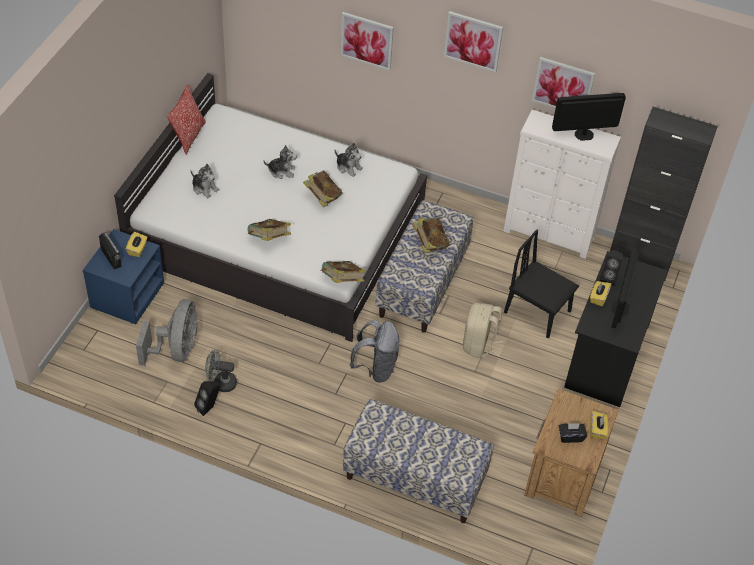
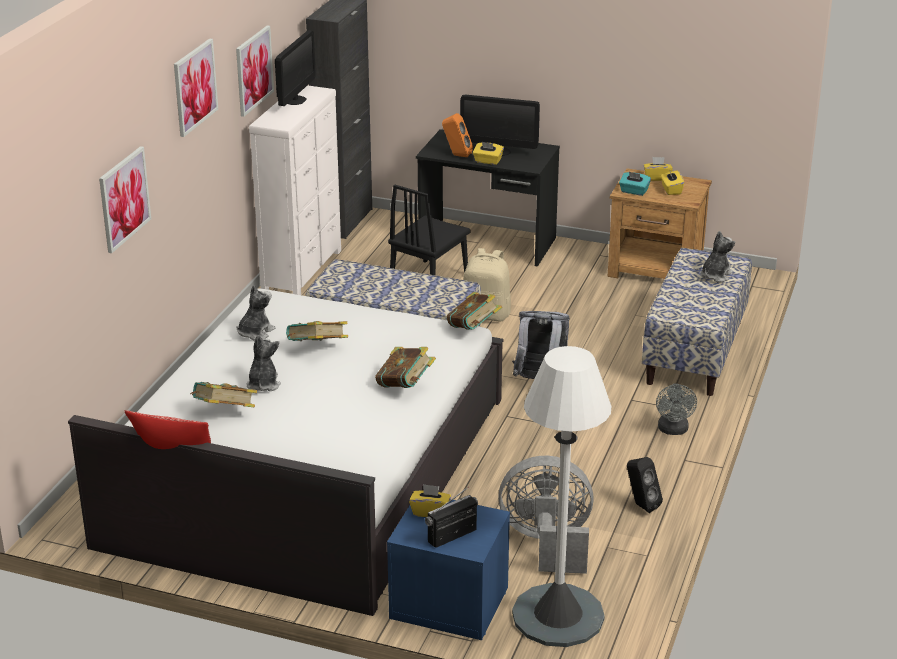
camera: 90 degrees left, 20 degrees down
(104, 347) = (558, 616): none -> white floor lamp
(204, 188) = (302, 448): plush toy -> plush toy (715, 275)
(221, 383) = (596, 499): grey fan -> grey fan (673, 430)
(430, 243) = (386, 285): book -> book (224, 413)
(566, 407) = (634, 191): none -> turquoise tissue box
(570, 436) = (671, 190): black tissue box -> yellow tissue box
(584, 134) = (295, 100): monitor -> monitor turned 150 degrees counterclockwise
(609, 277) = (456, 155): black speaker -> orange speaker

